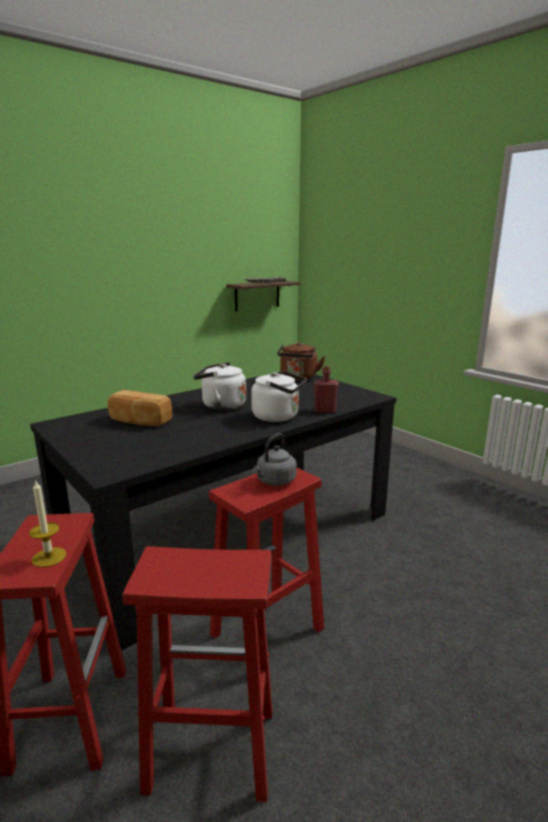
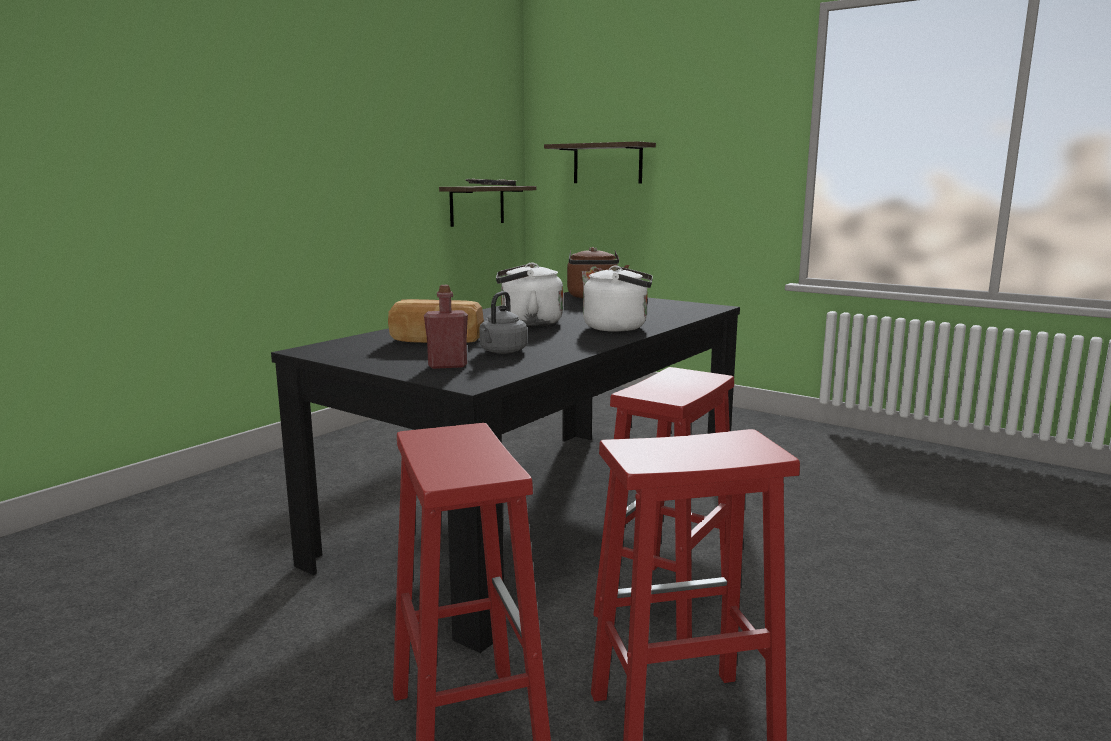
camera: 15 degrees left, 5 degrees down
(49, 557) = (486, 459): candle -> none
(275, 481) = (682, 381): grey kettle -> grey kettle (502, 351)
(325, 411) = (670, 320): red bottle -> red bottle (447, 365)
(349, 267) = (607, 163): none -> shelf

